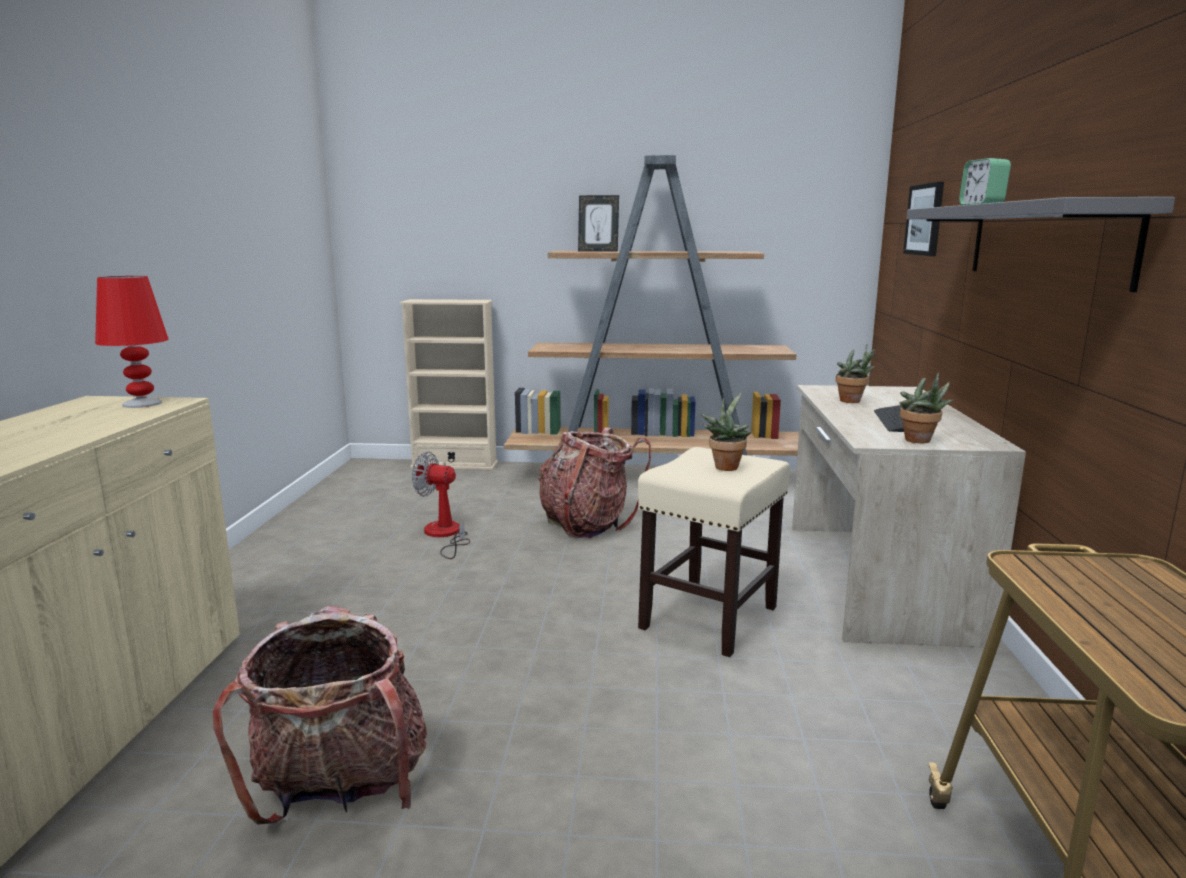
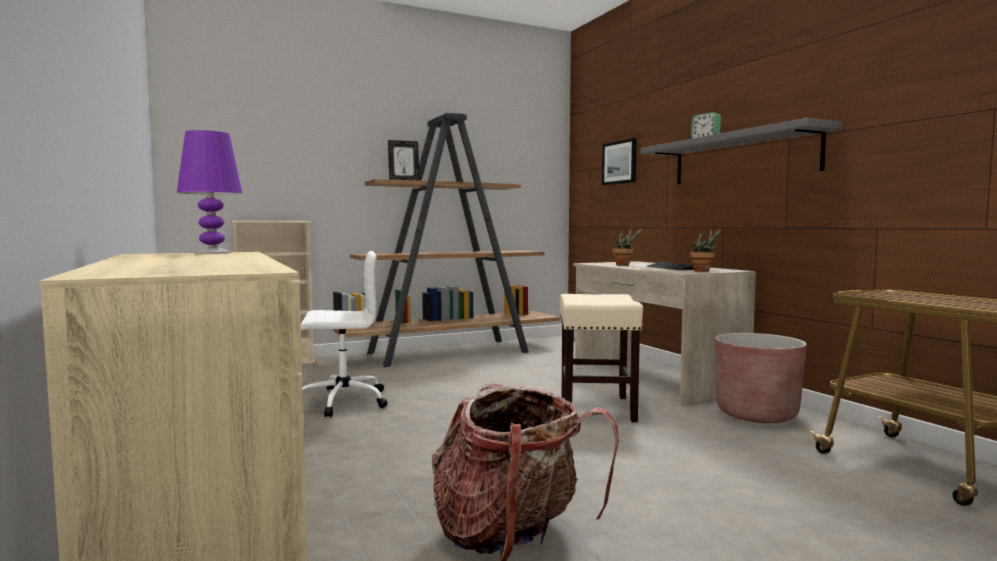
camera: 30 degrees left, 10 degrees down
(142, 404) = (212, 253): red table lamp -> purple table lamp
(445, 535) = (342, 401): fan -> white office chair
(587, 524) = (442, 380): backpack -> none
(725, 466) = (602, 298): potted plant -> none
(939, 693) = (756, 414): none -> brown planter

